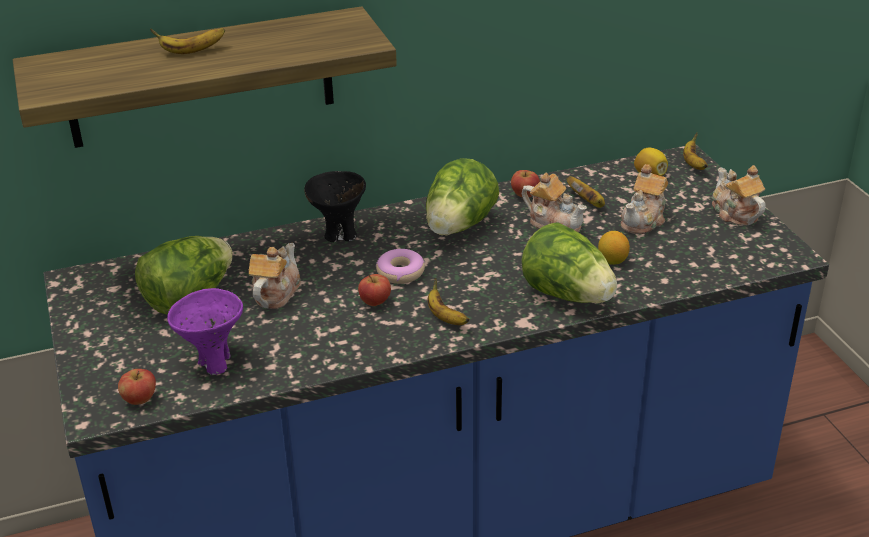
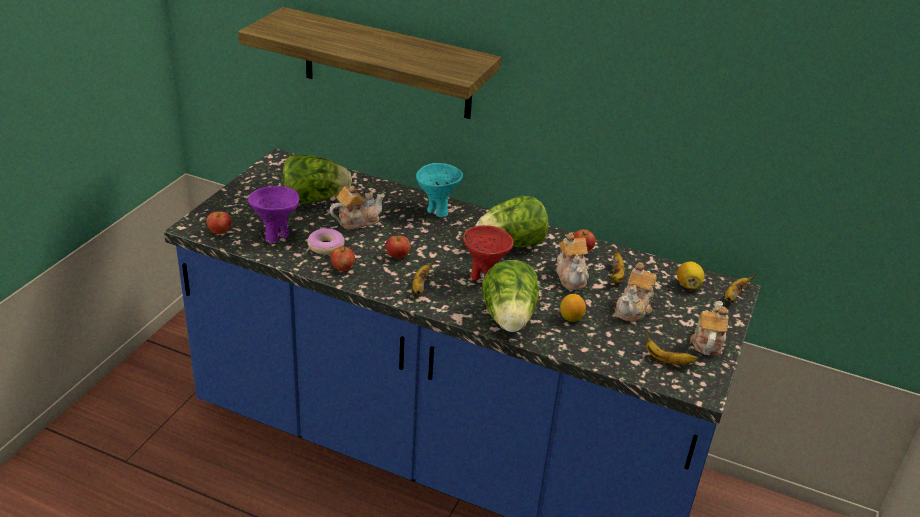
camera: 40 degrees right, 0 degrees up
(191, 51) = (364, 39): banana -> banana (666, 360)
(339, 235) = (437, 211): black bowl -> turquoise bowl
(342, 349) = (342, 268): none -> apple
(401, 272) = (437, 249): donut -> donut (326, 246)
(485, 272) = (483, 277): none -> red bowl
(644, 220) = (634, 308): teapot -> teapot turned 45 degrees counterclockwise

